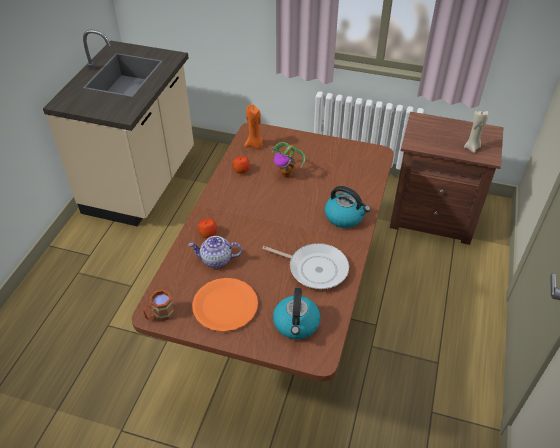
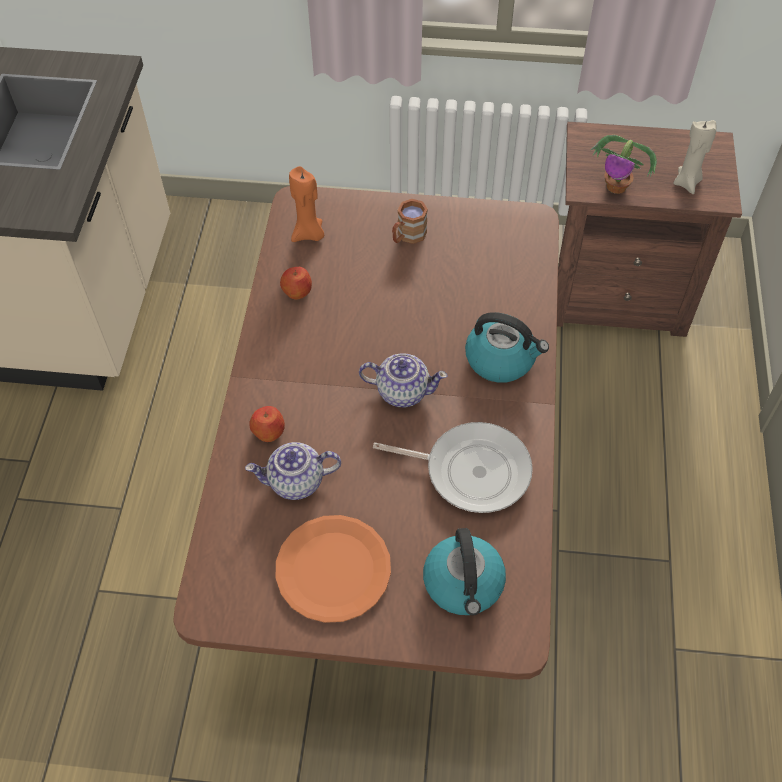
camera: 10 degrees left, 10 degrees up
(159, 314) = (222, 607): brown mug -> brown mug (407, 236)
(286, 173) = (380, 286): potted plant -> potted plant (617, 186)
(286, 224) = (402, 391): none -> teapot

